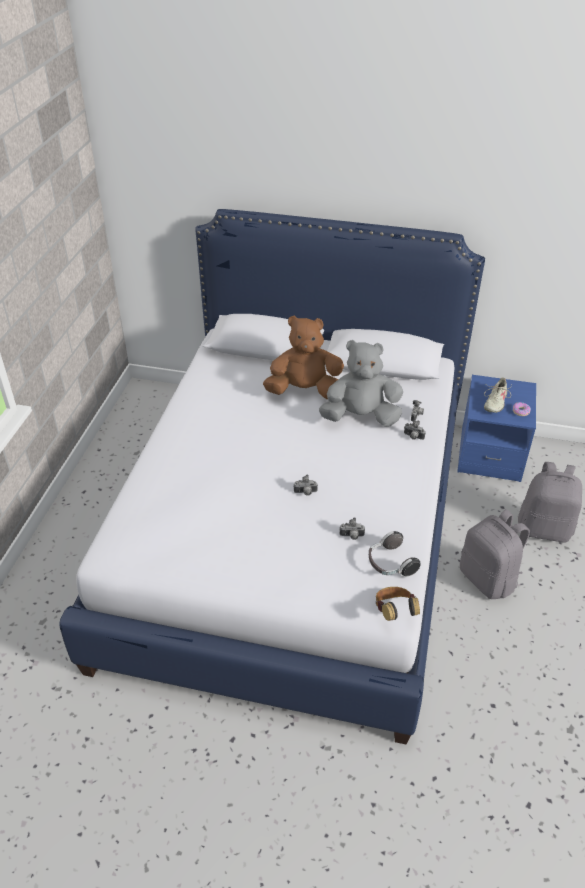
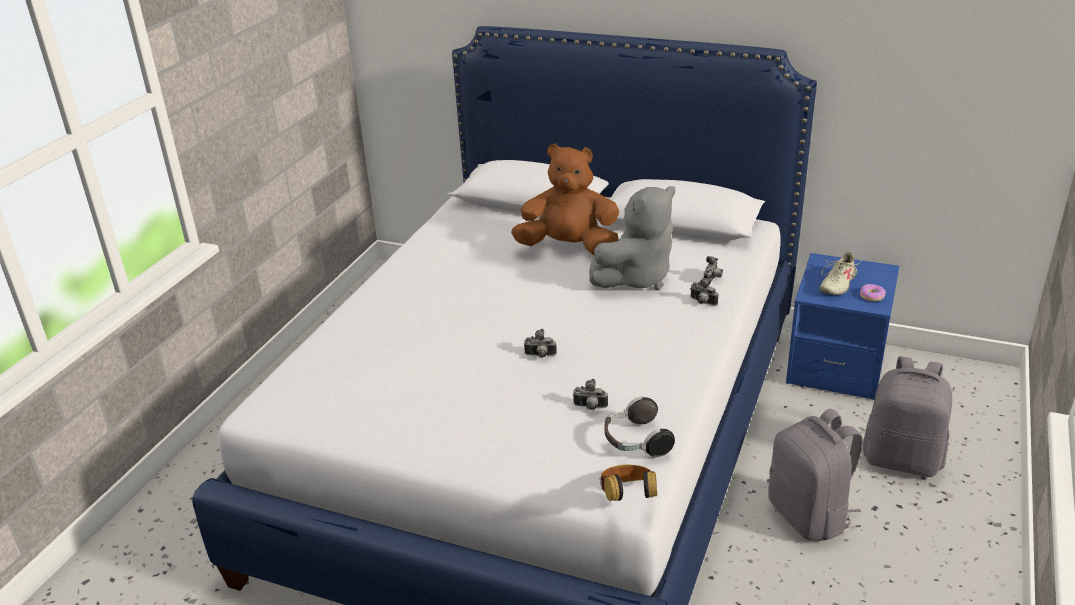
camera: 10 degrees right, 10 degrees down
(361, 417) = (636, 278): grey plush toy -> grey plush toy turned 135 degrees clockwise

